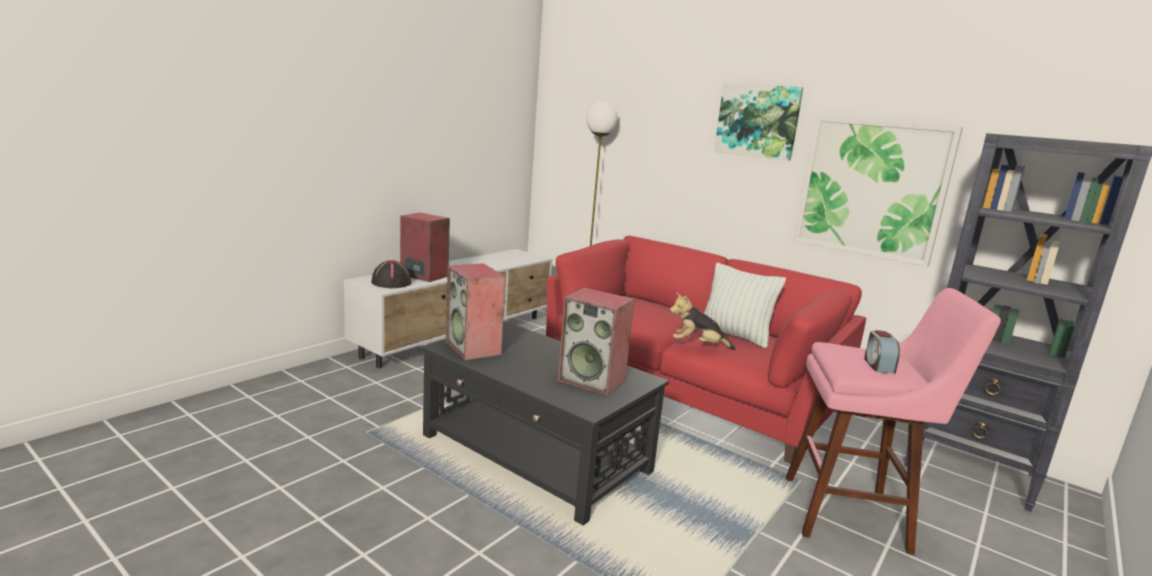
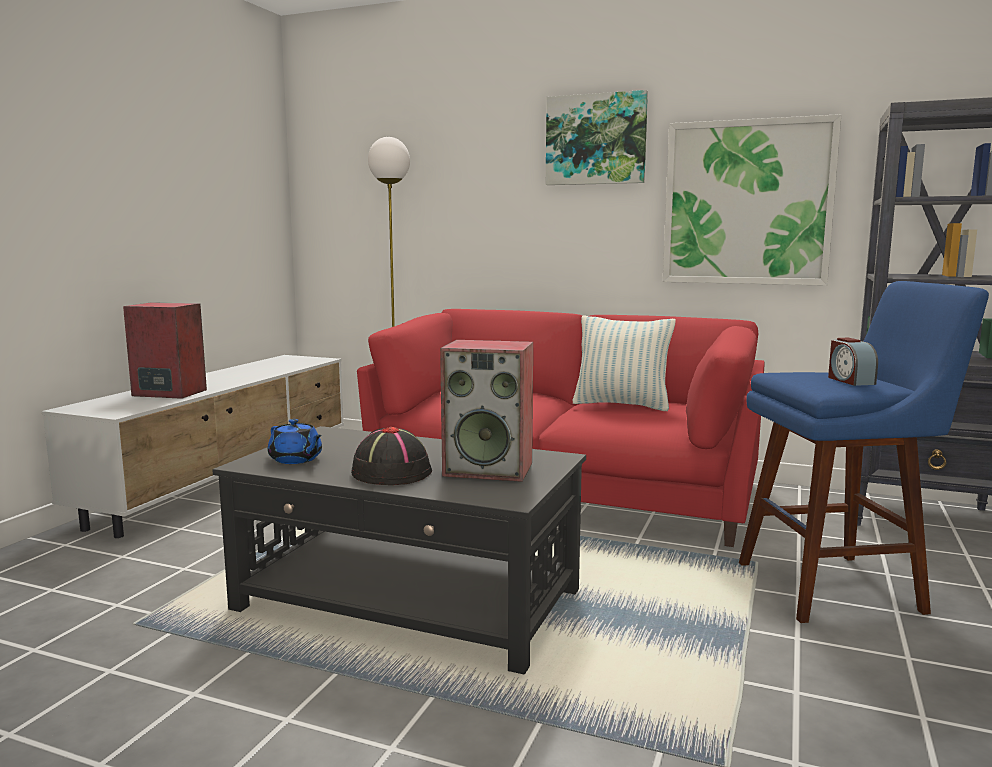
camera: 15 degrees left, 5 degrees down
(391, 282) = (123, 405): black hat -> black hat (390, 473)
(474, 348) = (296, 459): speaker -> blue teapot
(698, 345) = (586, 420): plush toy -> none
(854, 515) = (839, 586): pink stool -> blue stool

